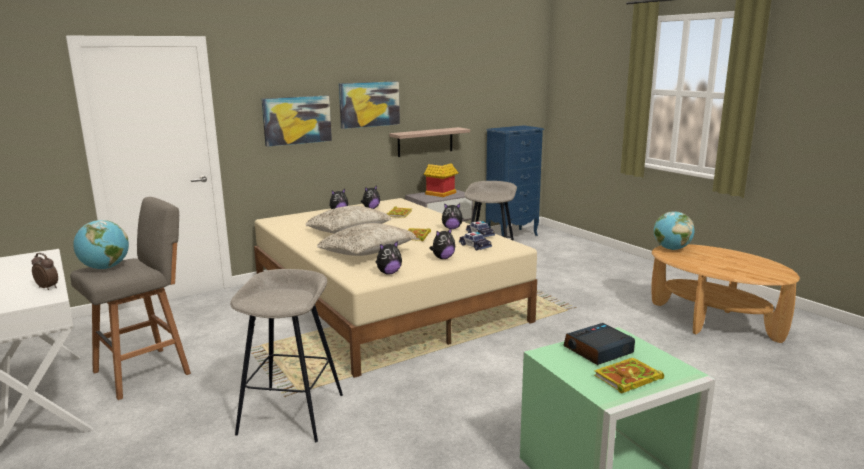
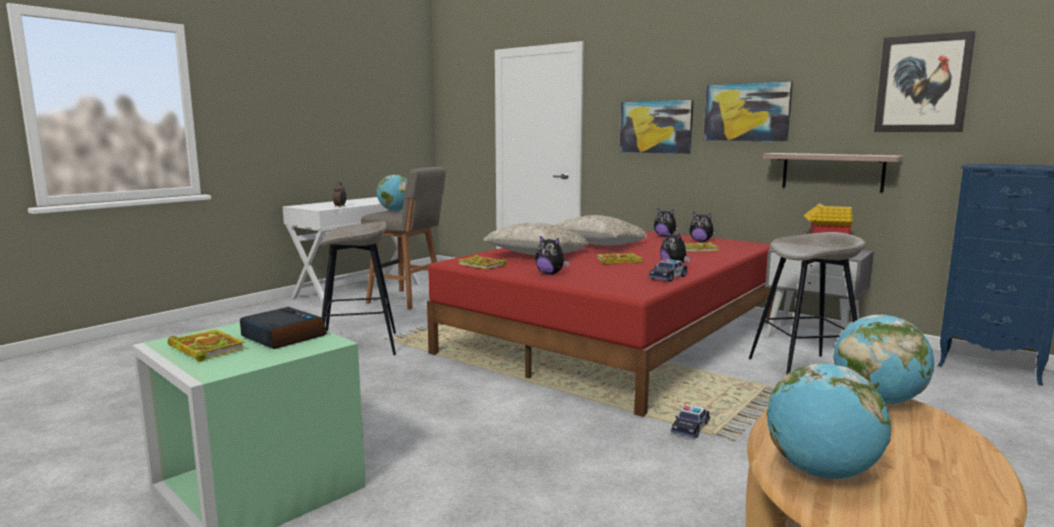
camera: 70 degrees right, 5 degrees down
(385, 300) = (614, 337): beige bed -> red bed
(388, 273) = (483, 265): plush toy -> book
(463, 83) = (922, 84): none -> picture
(475, 246) = (613, 279): toy car -> toy car (690, 428)
(744, 272) = (821, 472): none -> globe

